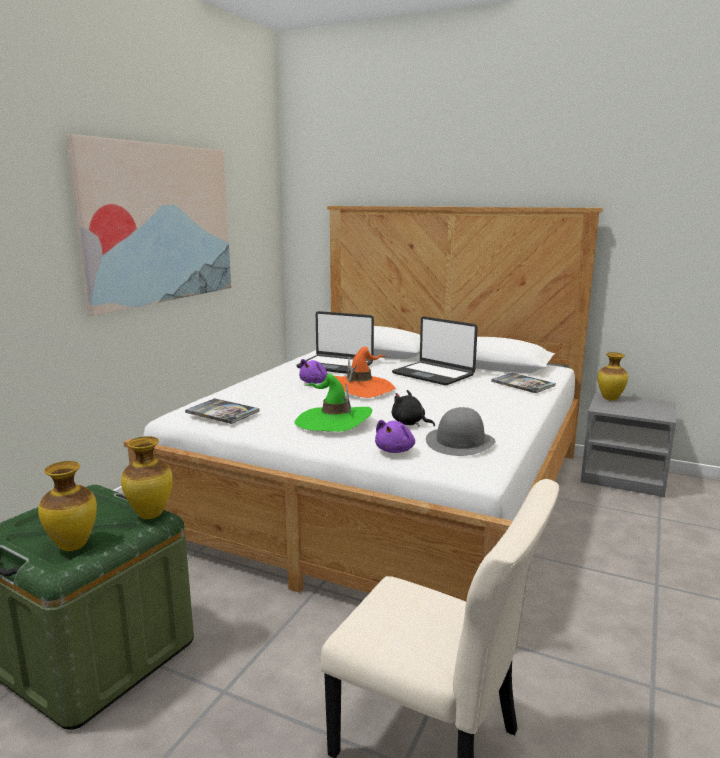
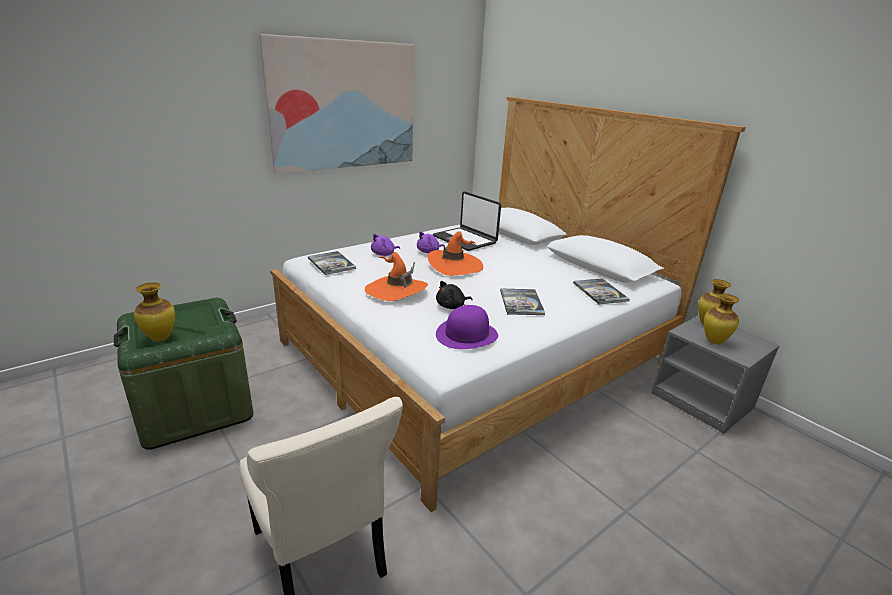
camera: 25 degrees right, 10 degrees up
(151, 515) = (219, 330): vase -> vase (714, 341)
(333, 422) = (396, 290): green hat -> orange hat
(395, 450) = (408, 328): purple plush toy -> purple plush toy (384, 254)
(409, 423) = (452, 306): black plush toy -> black plush toy turned 90 degrees counterclockwise
(433, 374) = (533, 265): laptop -> none
(460, 442) = (466, 334): grey hat -> purple hat
(469, 406) = (521, 302): none -> book

